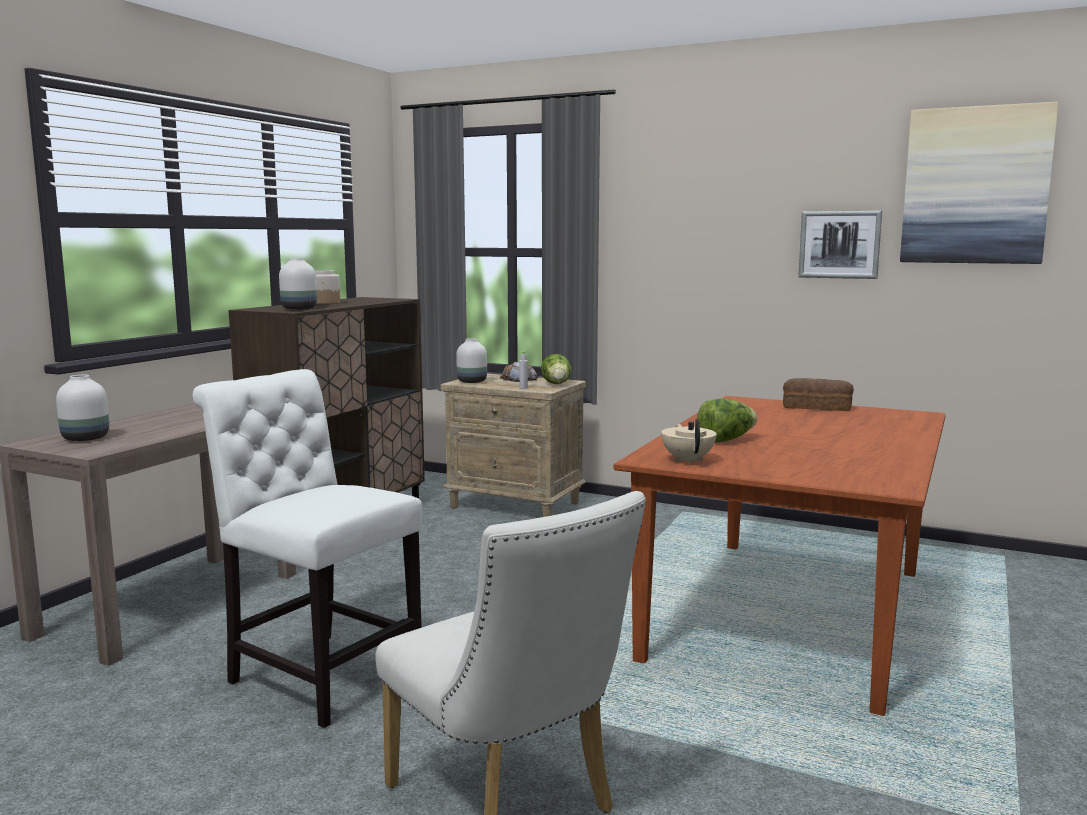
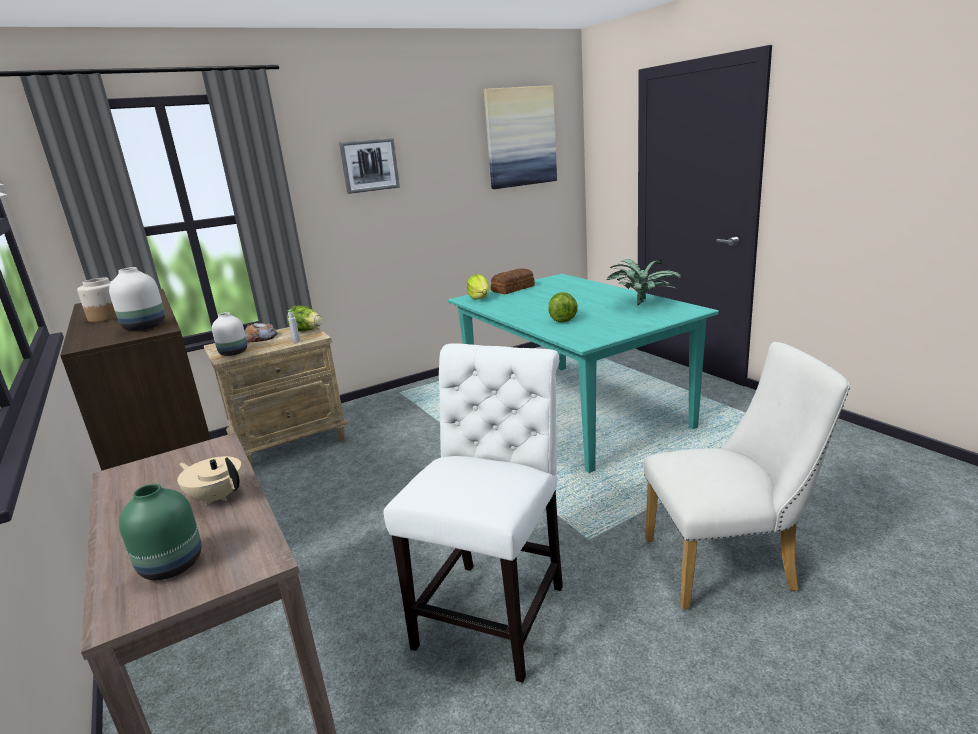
camera: 55 degrees left, 10 degrees up
(85, 439) = (173, 565): white vase -> green vase
(319, 675) = (495, 611): white chair -> white chair turned 135 degrees clockwise
(688, 460) = (598, 334): beige teapot -> beige teapot (217, 497)
(750, 403) = (480, 298): none -> lettuce
(791, 614) = (575, 411): brown dining table -> turquoise dining table
(839, 244) = (457, 182): picture -> picture (369, 165)
(864, 462) = (642, 304): none -> potted plant

